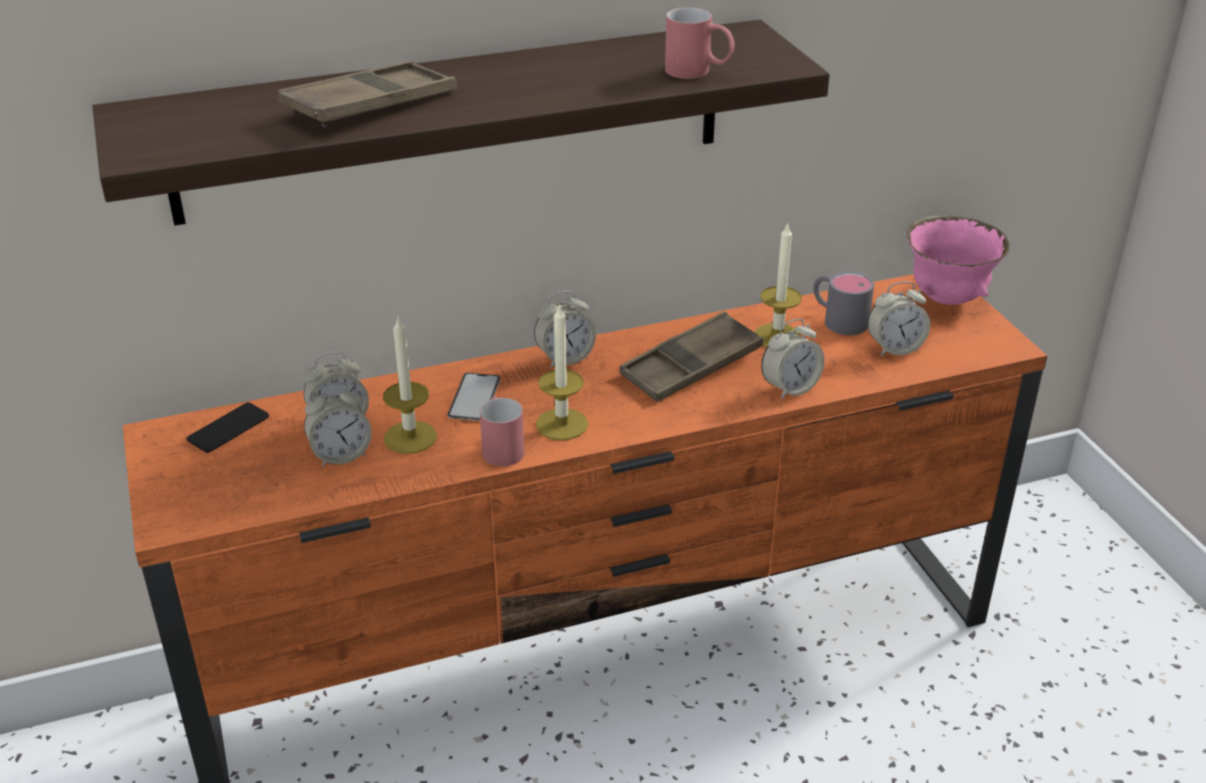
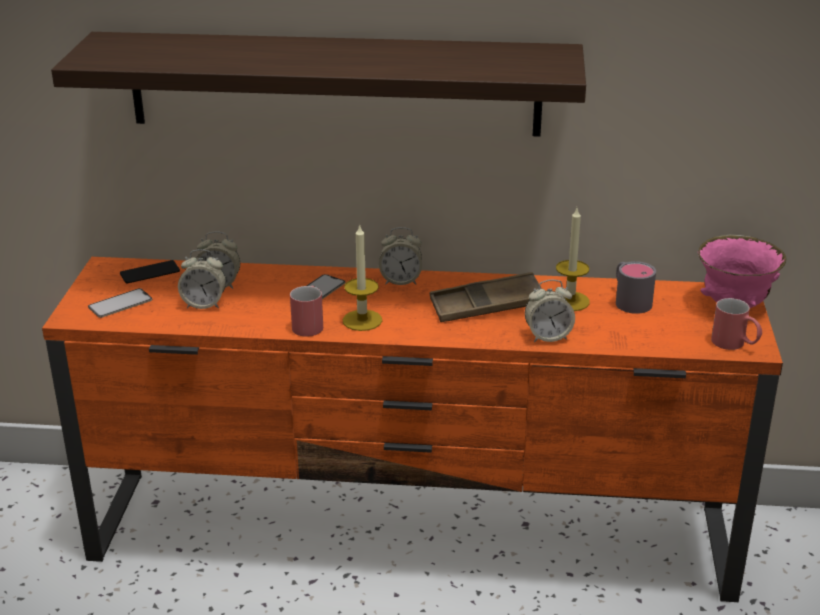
camera: 25 degrees right, 5 degrees down
(223, 485) = (120, 303): none -> phone
(370, 105) = (248, 55): brown tray -> none
(410, 437) = (256, 304): candle -> none
(698, 72) = (489, 69): red mug -> red mug (735, 345)
(894, 348) = (656, 329): alarm clock -> none

